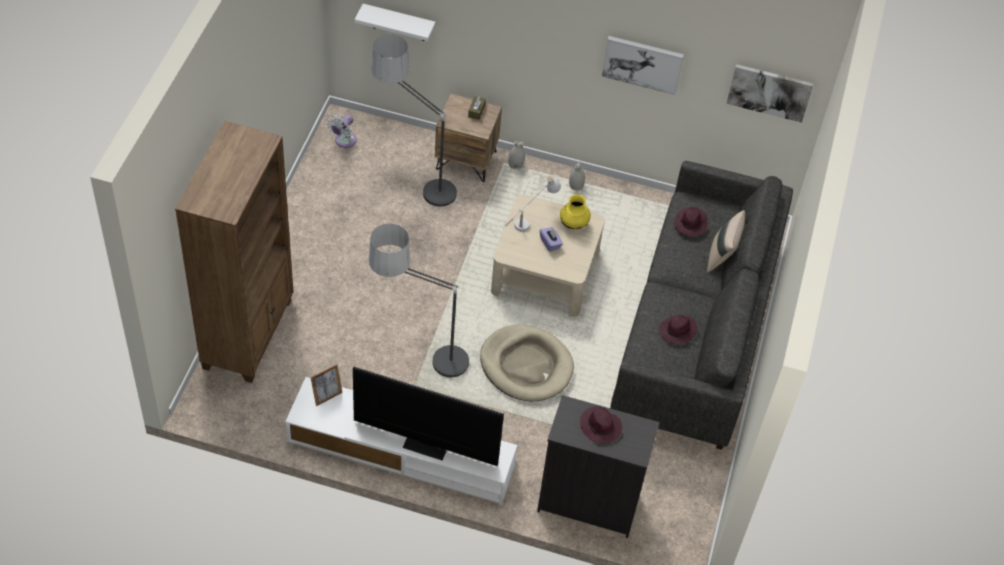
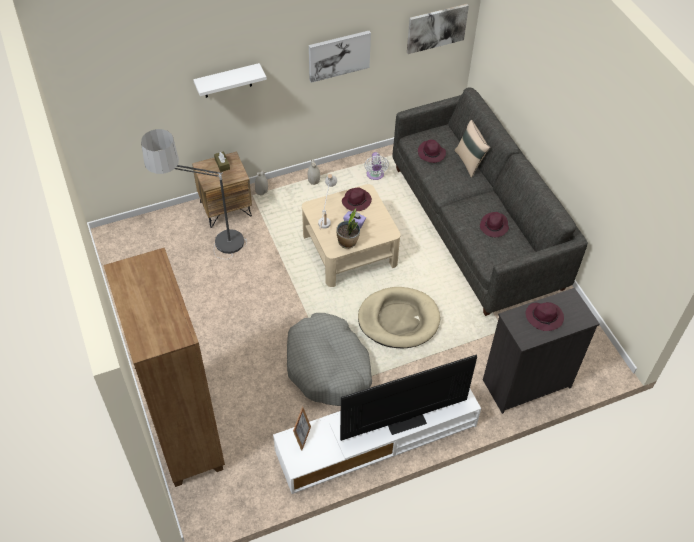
camera: 35 degrees left, 0 degrees up
(343, 141) = (125, 248): white fan -> white fan (375, 175)
(398, 23) = (131, 126): white shelf -> white shelf (227, 81)
(420, 362) = (328, 367): floor lamp -> grey dog bed
(526, 256) = (348, 242): none -> potted plant
(573, 224) = (356, 201): yellow vase -> purple hat

